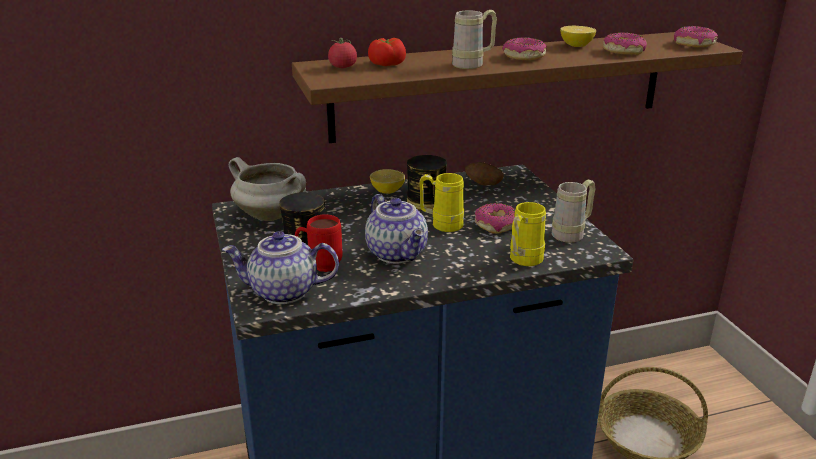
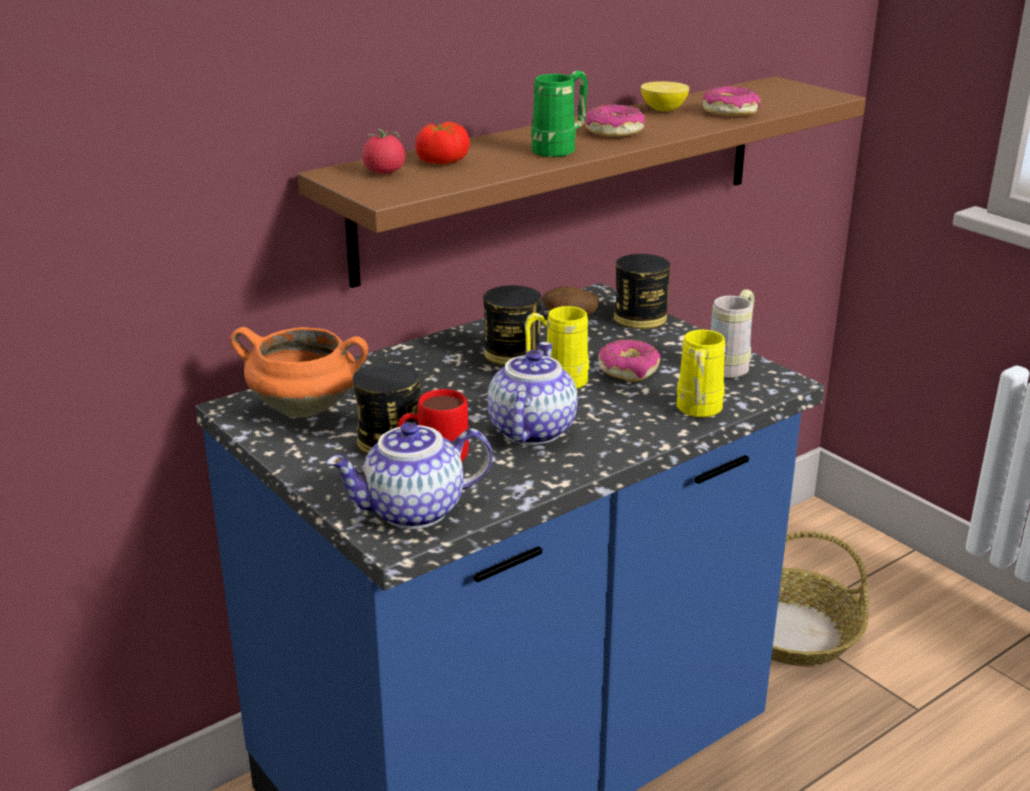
camera: 20 degrees left, 0 degrees up
(272, 216) = (306, 408): white cooking pot -> orange cooking pot
(387, 191) = (445, 347): lemon -> none
(398, 254) = (530, 430): teapot -> teapot turned 120 degrees counterclockwise
(473, 64) = (560, 149): beige mug -> green mug
(531, 191) = (640, 318): none -> can
(694, 44) = (803, 94): donut -> none

